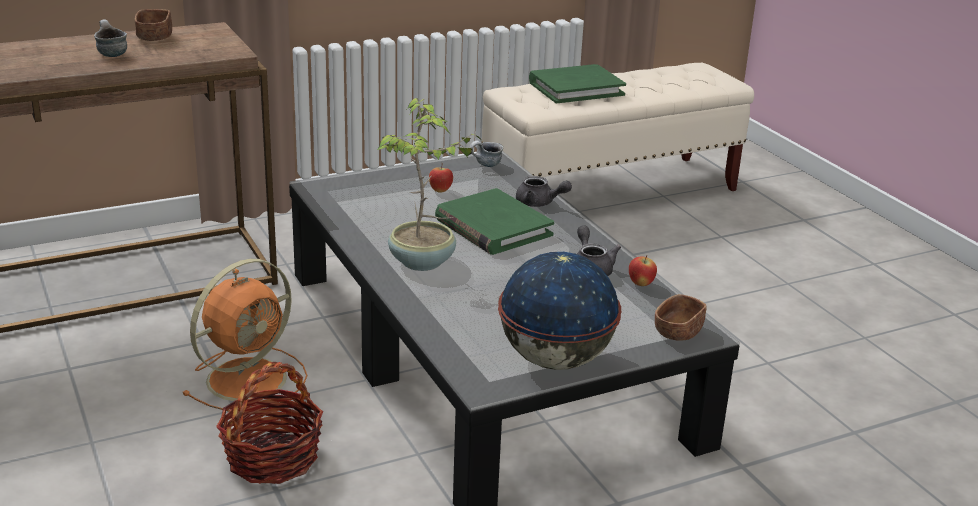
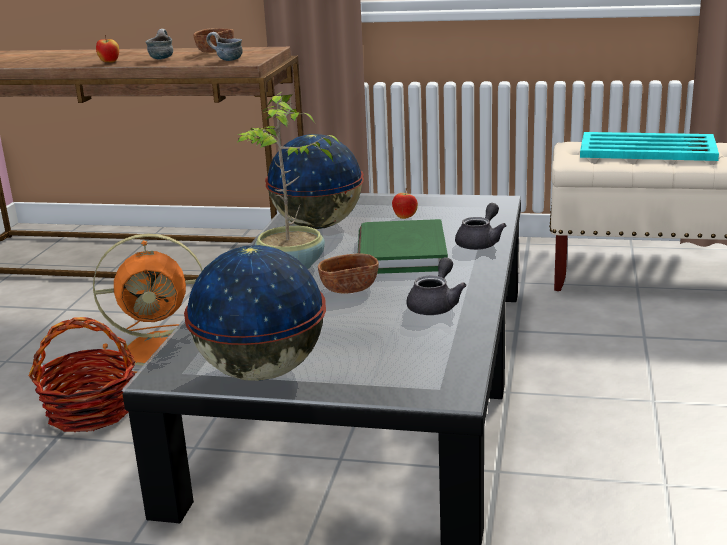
camera: 40 degrees right, 5 degrees down
(376, 215) = (318, 226): none -> globe
(485, 165) = (481, 205): mug -> mug (226, 60)
(539, 203) = (480, 243): grey teapot -> grey teapot turned 120 degrees counterclockwise
(576, 88) = (648, 149): green book -> turquoise tray
(641, 284) = (463, 330): apple -> apple (109, 62)
(678, 332) = (426, 383): brown bowl -> brown bowl (349, 288)

